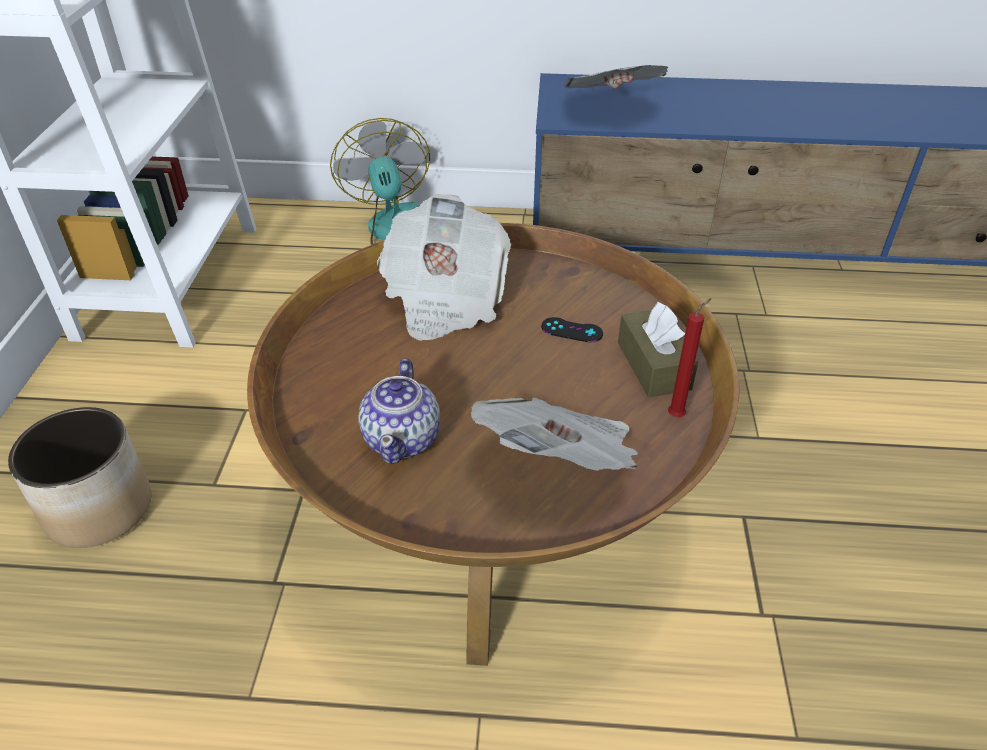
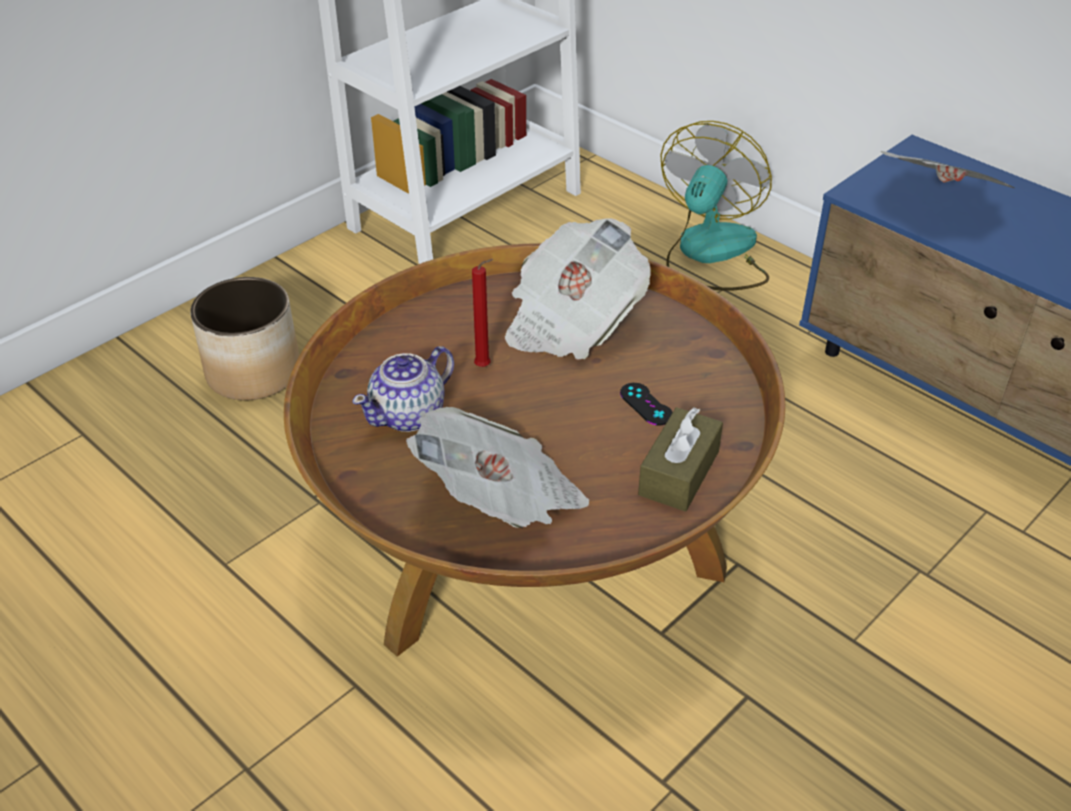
camera: 40 degrees right, 0 degrees up
(678, 415) = (645, 524): red candle -> red candle (485, 367)

